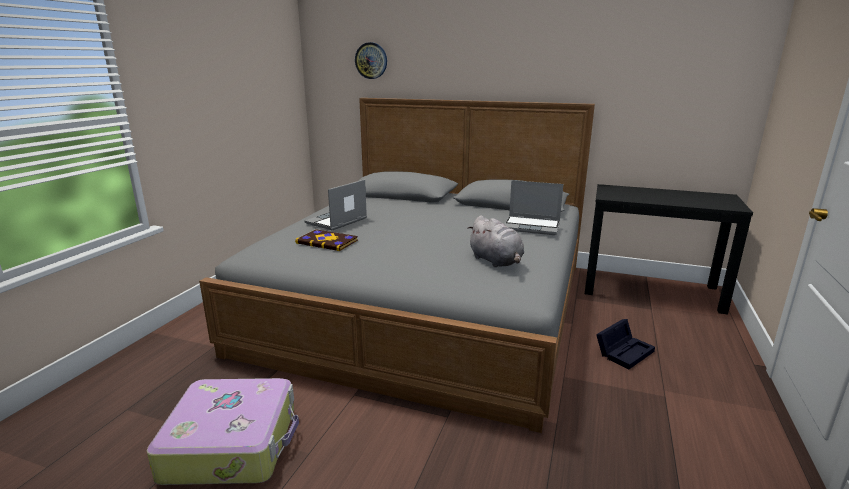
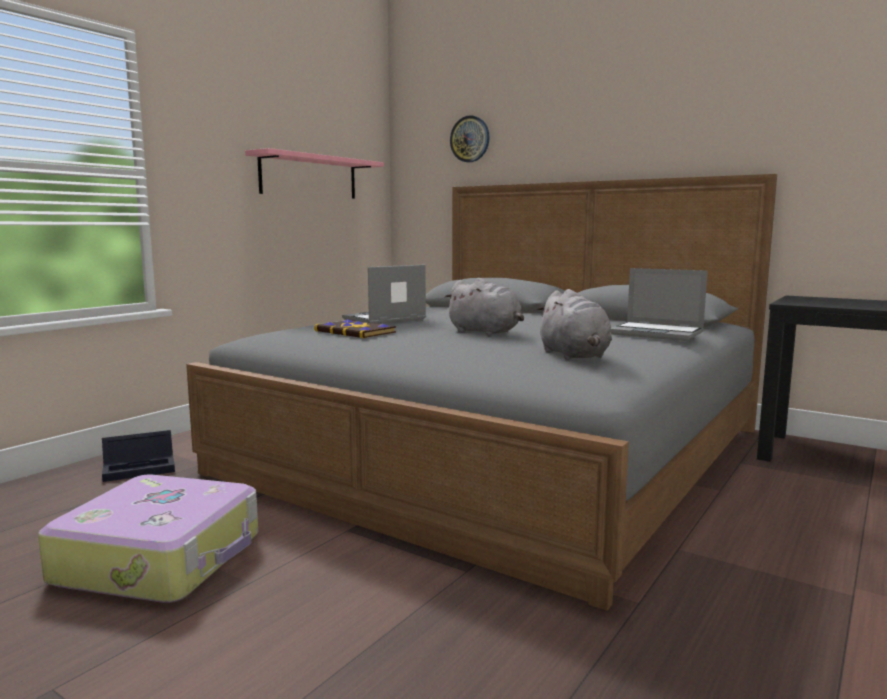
camera: 15 degrees right, 10 degrees down
(248, 96) = (309, 177): none -> pink shelf
(421, 235) = (486, 332): none -> grey plush toy
(624, 351) = (799, 531): black storage box -> black storage box (141, 468)

